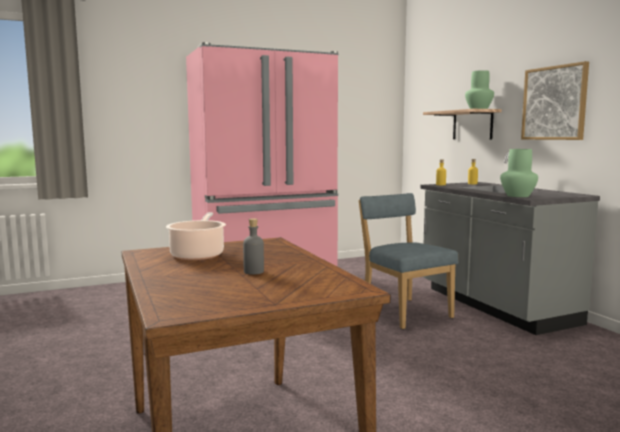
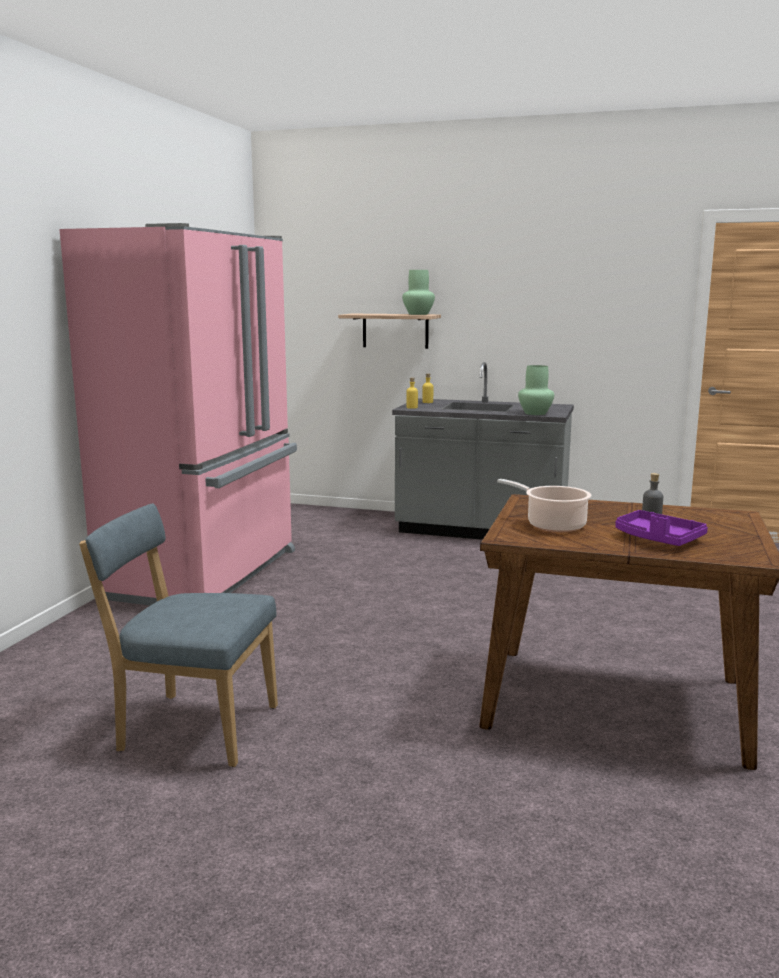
camera: 50 degrees left, 5 degrees up
(198, 279) = (657, 539): none -> purple tray
(404, 312) = (436, 561): blue chair -> blue chair (192, 727)
(554, 103) = (513, 312): picture -> none

